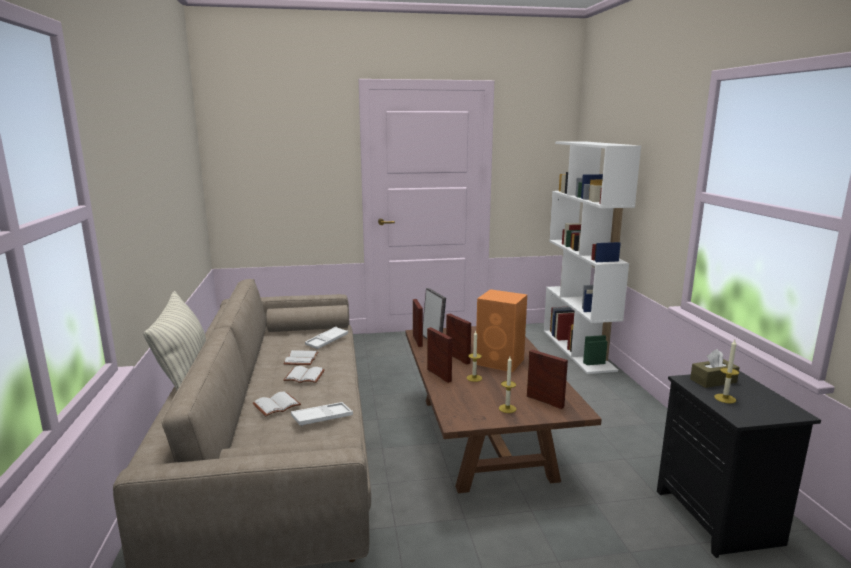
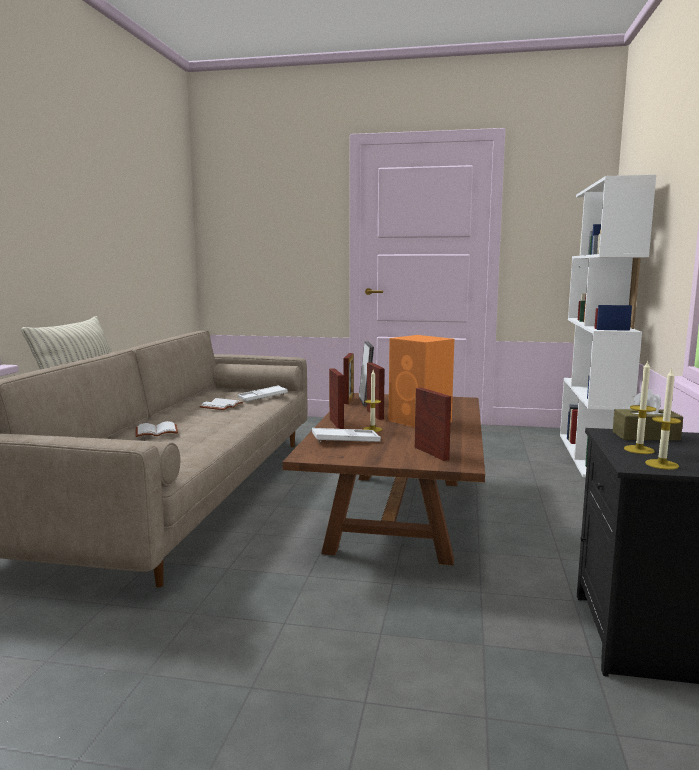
camera: 20 degrees right, 5 degrees down
(305, 376) = (209, 416): white book -> none
(322, 418) = (186, 444): white tray -> white tray (345, 440)
(507, 408) = (378, 453): candle -> candle (661, 464)

